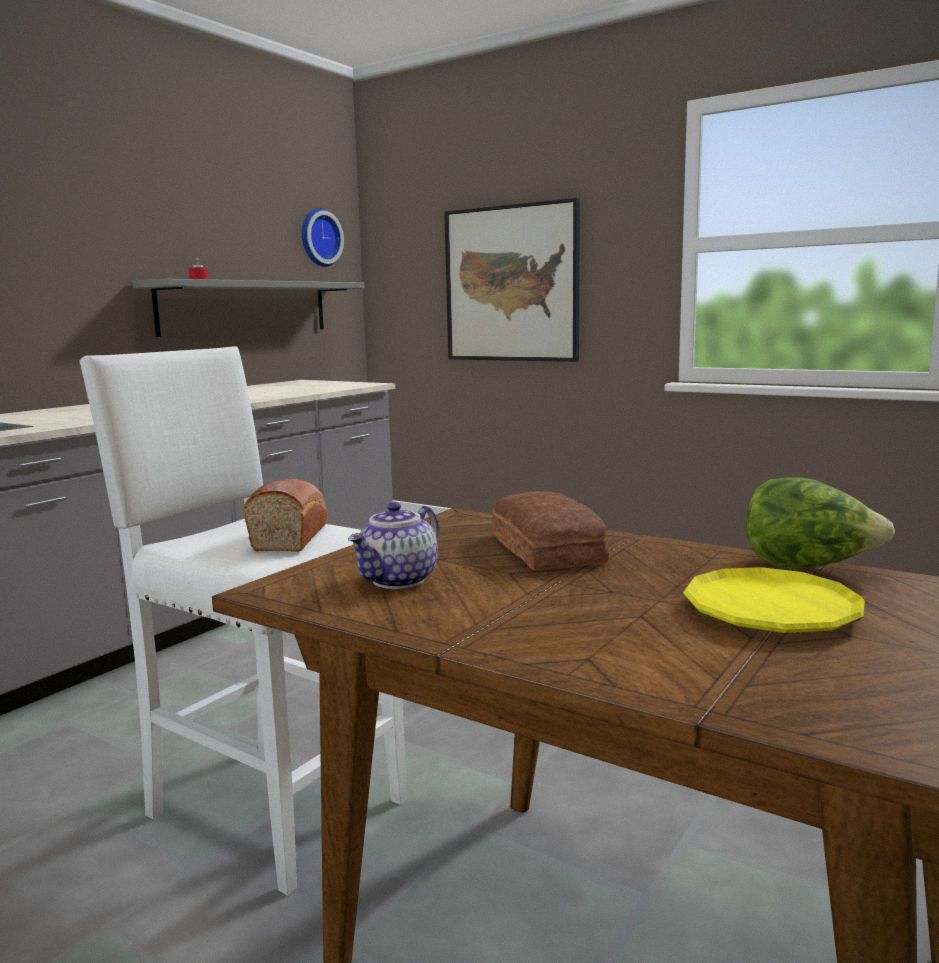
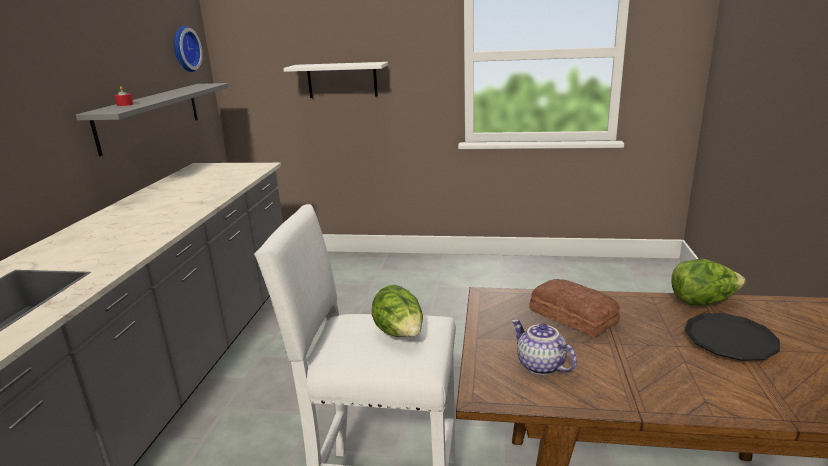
camera: 25 degrees left, 10 degrees up
(292, 536) = (400, 334): bread -> lettuce
(399, 581) = (539, 365): teapot -> teapot turned 135 degrees clockwise
(511, 284) = (342, 80): picture -> white shelf
(771, 612) = (729, 342): yellow plate -> black plate

